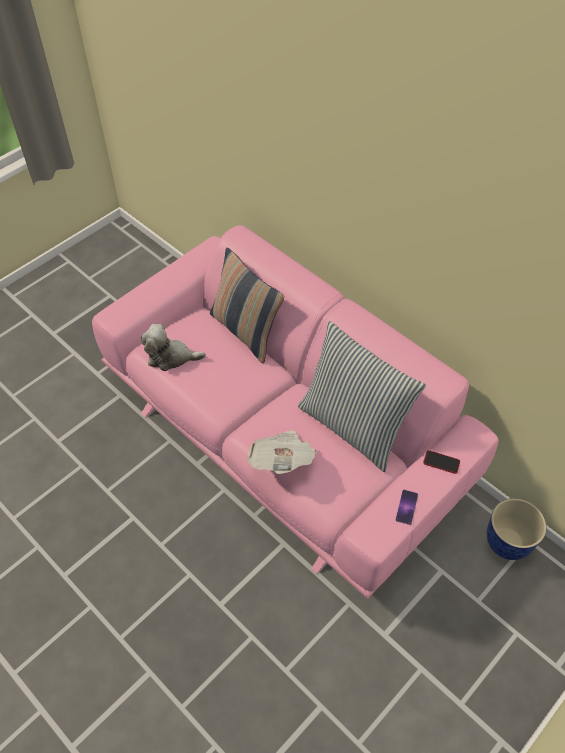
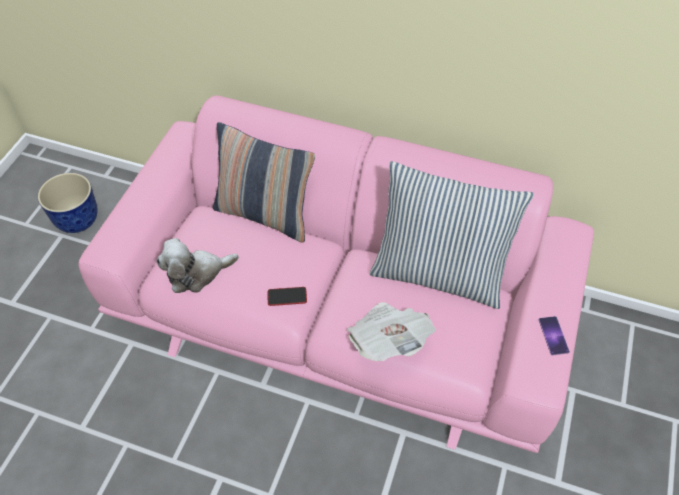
camera: 25 degrees left, 0 degrees up
(441, 462) = (557, 274): phone -> phone (287, 297)
(508, 542) = (616, 333): planter -> planter (79, 220)

